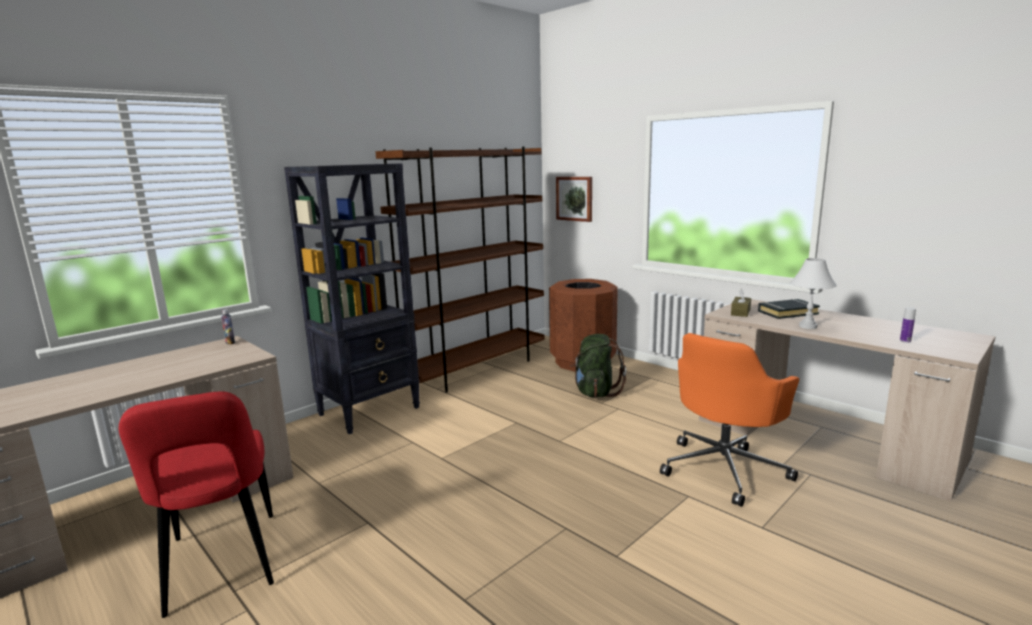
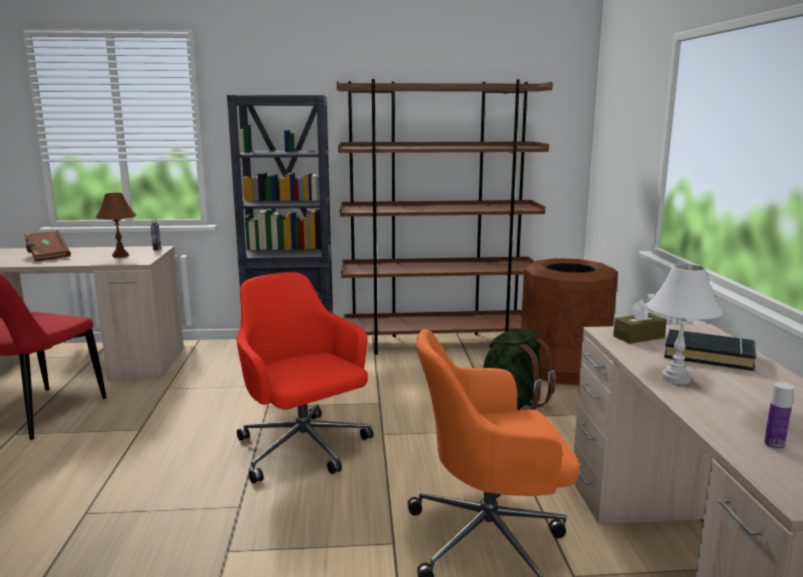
camera: 40 degrees right, 0 degrees up
(106, 380) = (47, 256): none -> brown book
(209, 357) = (120, 255): none -> brown table lamp
(530, 473) = (304, 449): none -> red office chair
(575, 198) = (611, 152): picture -> none

